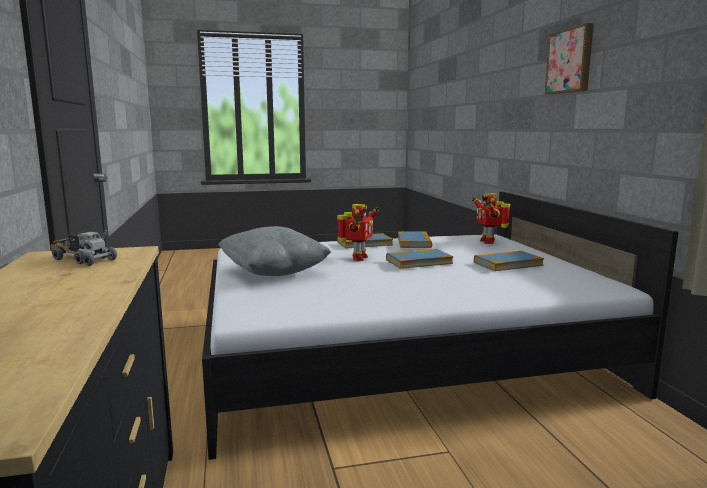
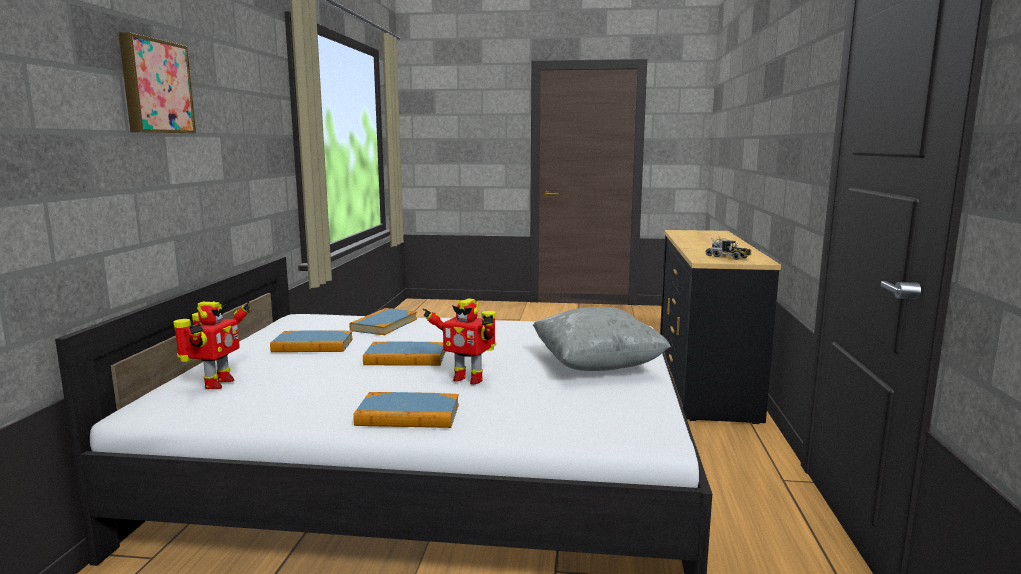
camera: 160 degrees left, 0 degrees up
(358, 258) = (468, 378): toy robot -> toy robot turned 105 degrees counterclockwise
(414, 242) = (330, 398): book -> book (384, 324)

